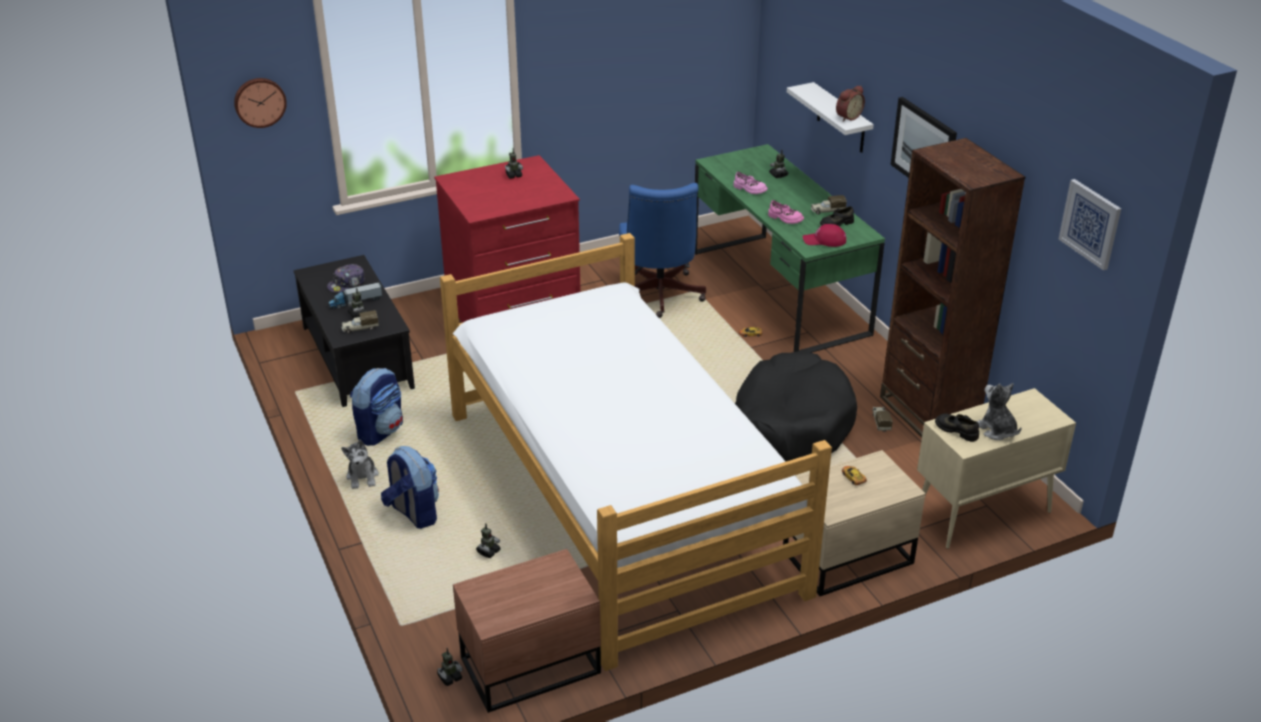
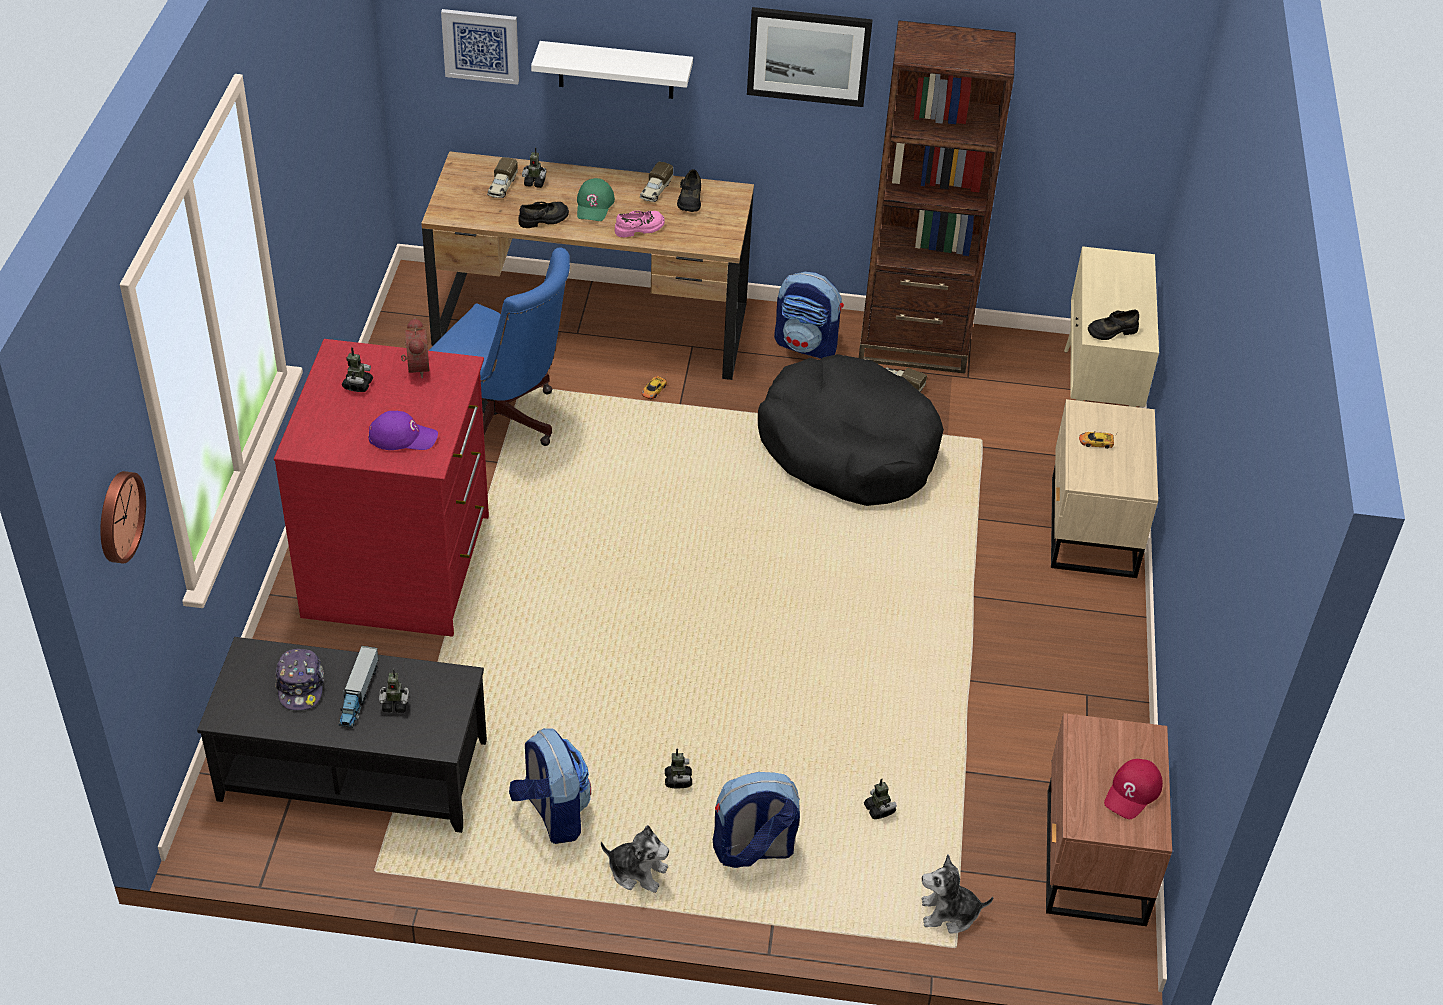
camera: 60 degrees left, 10 degrees up
(360, 328) = (433, 716): toy truck -> toy truck (502, 187)
(450, 678) = (1071, 937): toy robot -> toy robot (678, 780)
(488, 200) = (403, 437): none -> purple cap
(618, 500) = (871, 653): bed -> none
(749, 189) = (544, 219): pink shoe -> black shoe
(778, 292) = (591, 325): green desk -> brown desk
(785, 198) = (594, 205): none -> green cap
(824, 240) = (717, 226): red cap -> red cap (1133, 792)
(847, 117) = (657, 64): alarm clock -> alarm clock (415, 367)
(867, 372) = (807, 345): none -> backpack
(996, 430) = (1130, 307): plush toy -> plush toy (949, 913)
(1090, 223) = (1127, 48): picture -> picture (481, 45)

